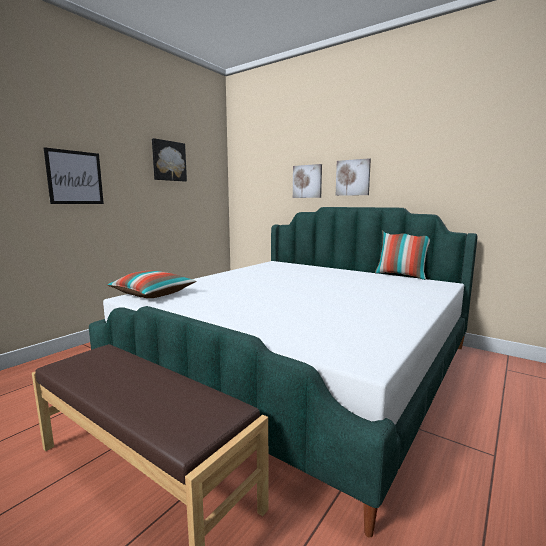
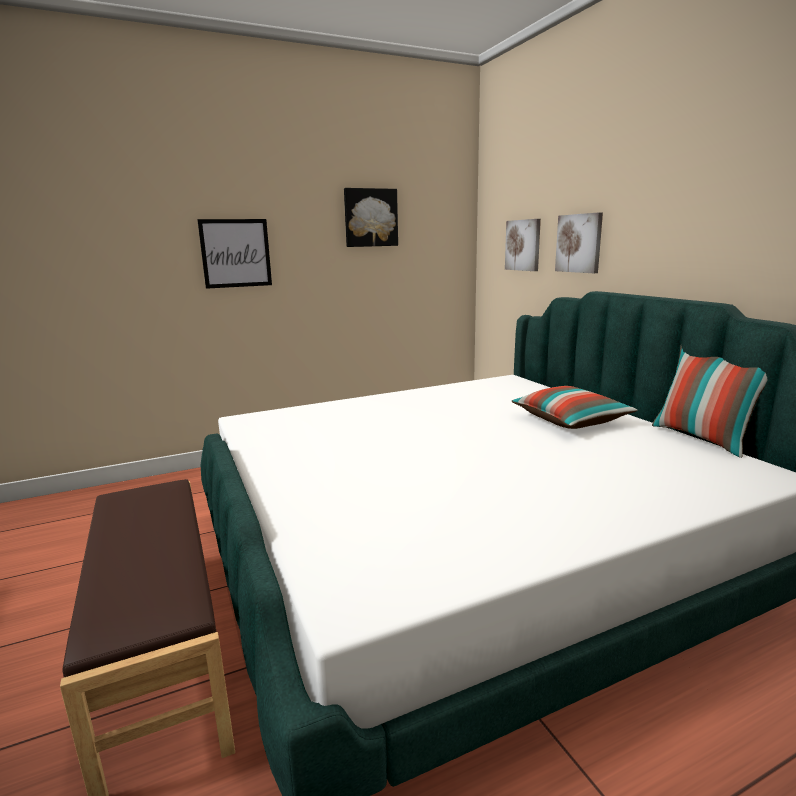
camera: 30 degrees right, 5 degrees up
(153, 294) = (274, 418): pillow -> pillow (570, 421)
(353, 177) = (650, 238): picture -> picture (523, 245)

